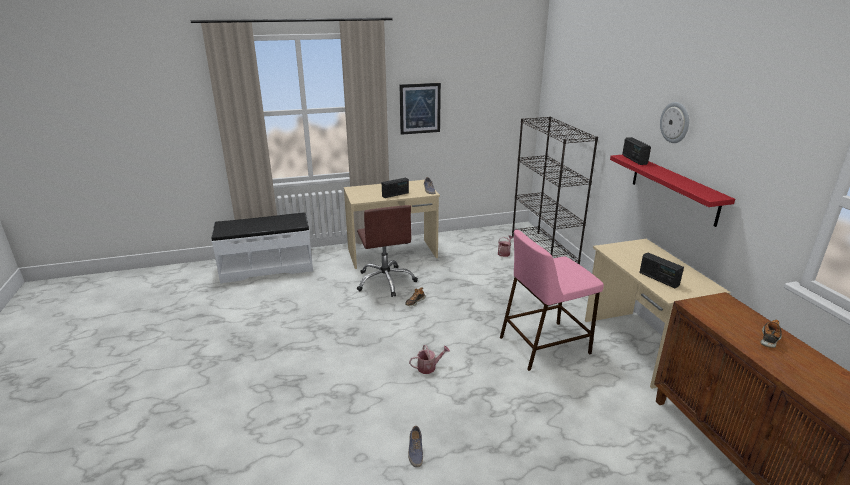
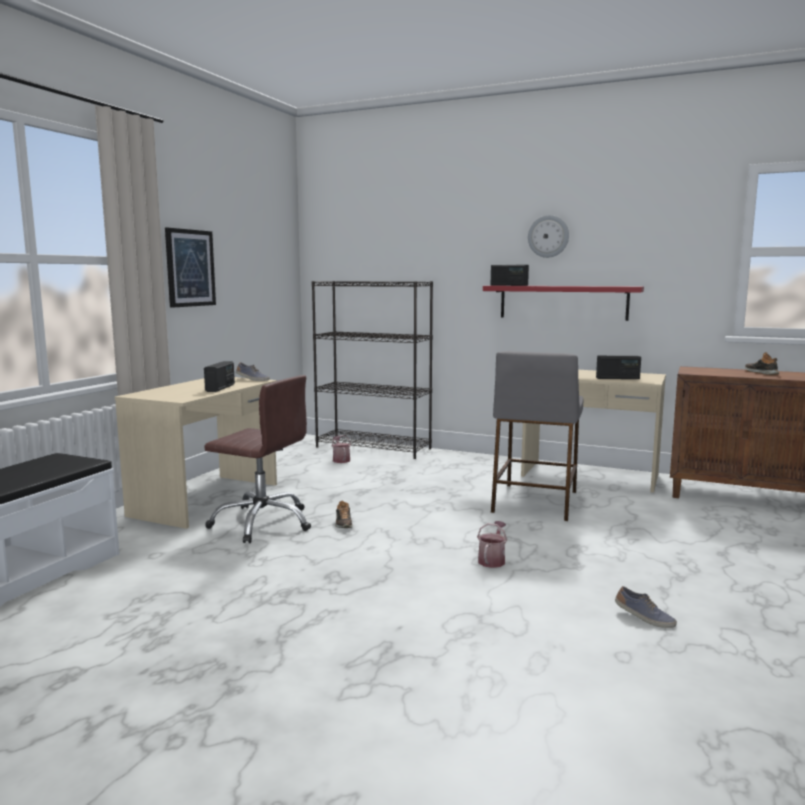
camera: 50 degrees left, 15 degrees down
(545, 344) = (535, 501): pink stool -> grey stool

